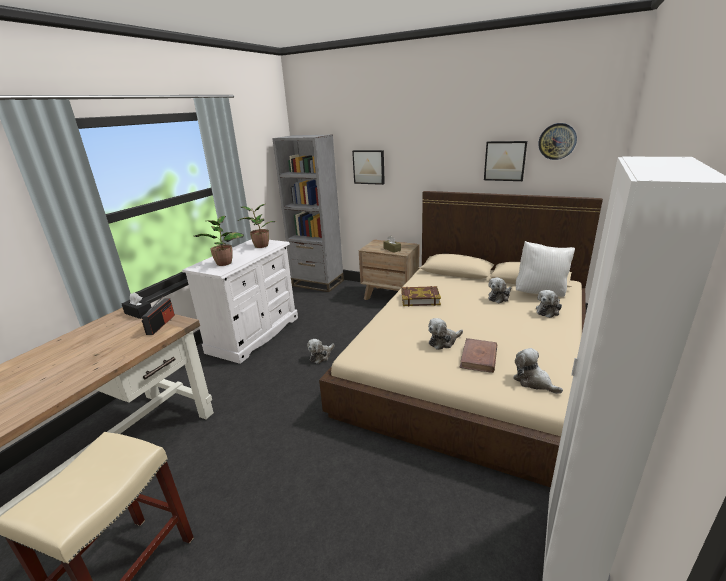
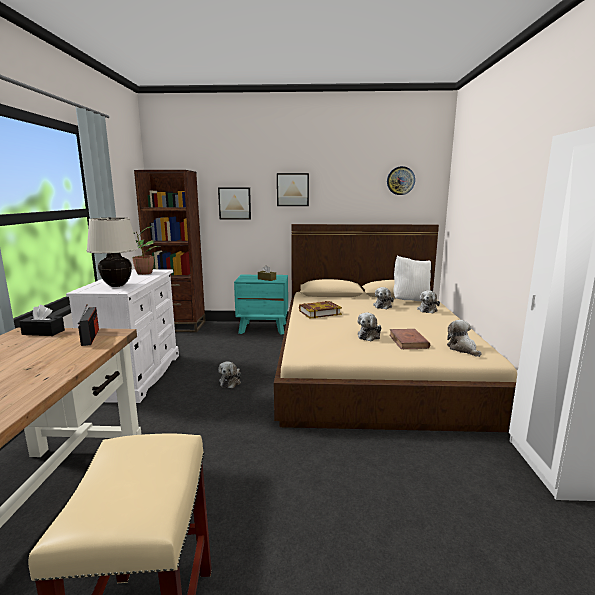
camera: 25 degrees left, 10 degrees down
(224, 263) = (117, 285): potted plant -> beige table lamp
(317, 283) = (178, 326): grey bookcase -> brown bookcase
(390, 296) = (263, 328): brown nightstand -> turquoise nightstand
(505, 161) = (361, 196): picture -> picture (292, 189)
(533, 381) = (462, 349): plush toy -> plush toy turned 45 degrees clockwise

